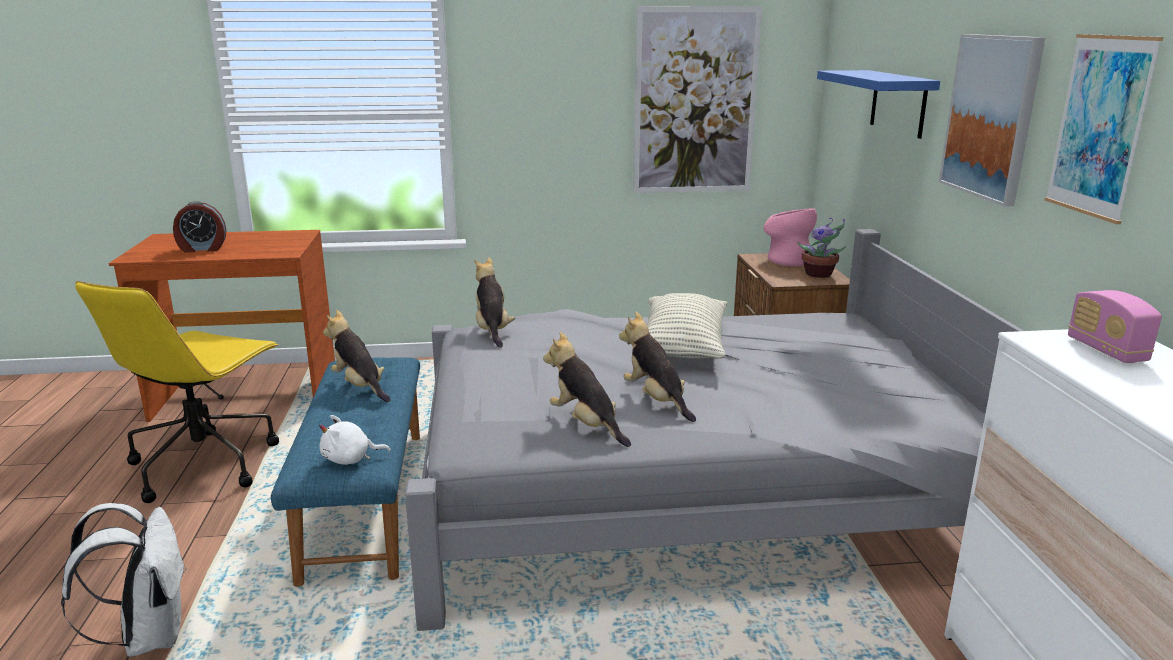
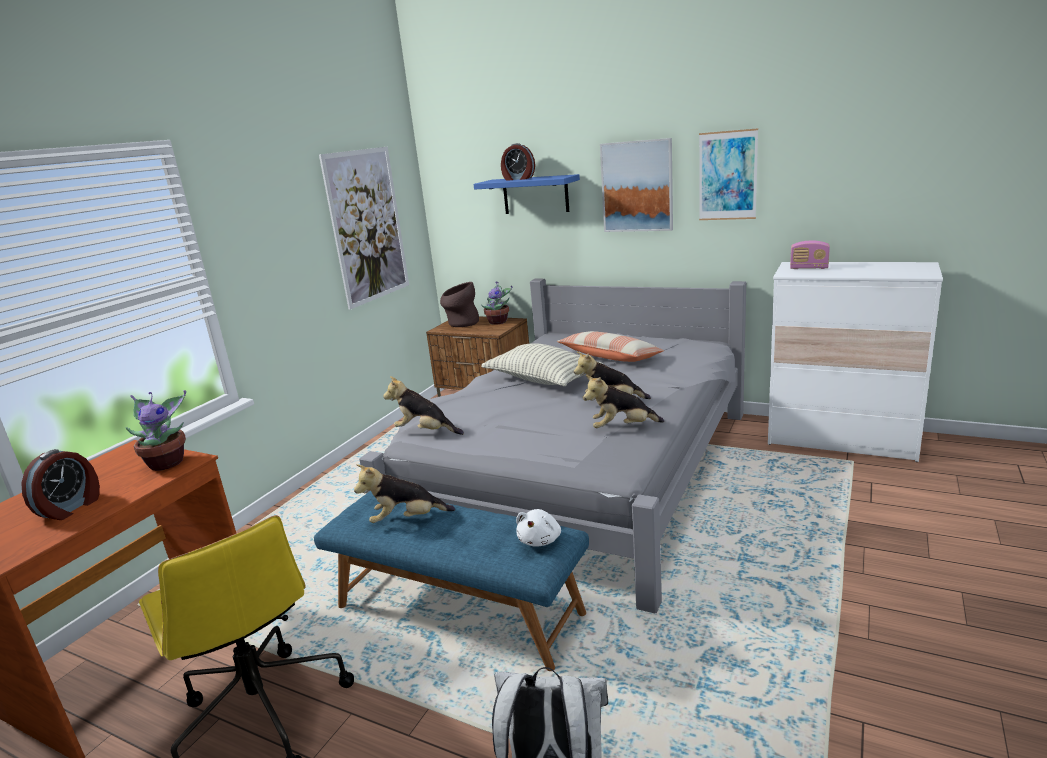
camera: 55 degrees left, 0 degrees up
(280, 248) = (168, 462): none -> potted plant
(786, 260) = (461, 323): pink vase -> brown vase
(809, 365) = (610, 357): none -> pillow
(868, 73) = (518, 179): none -> alarm clock

